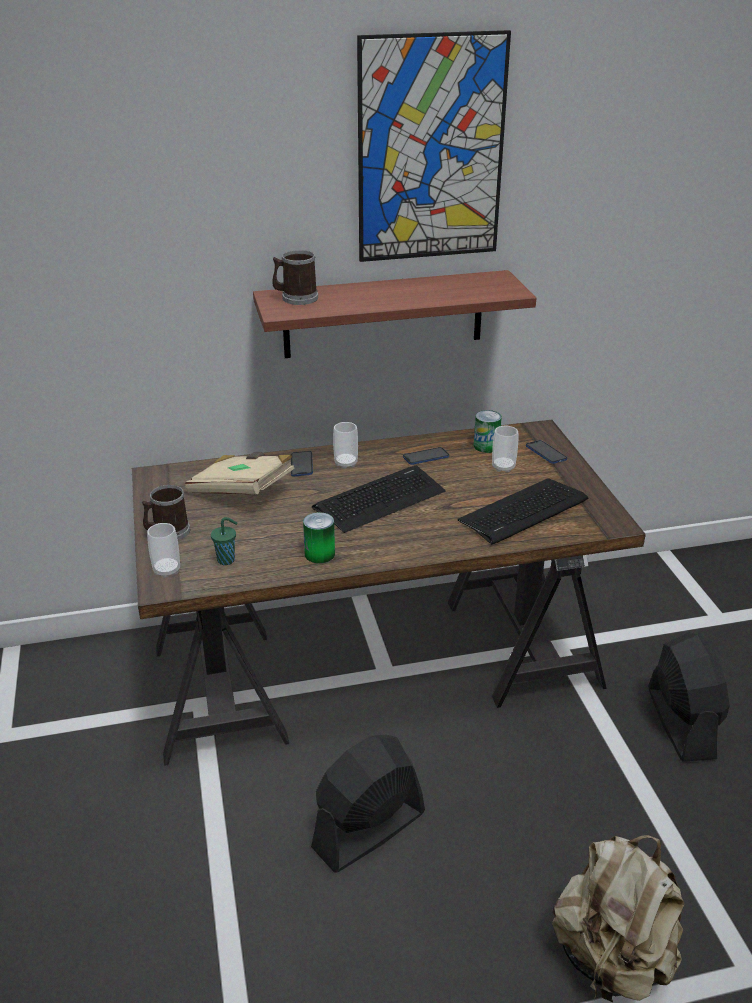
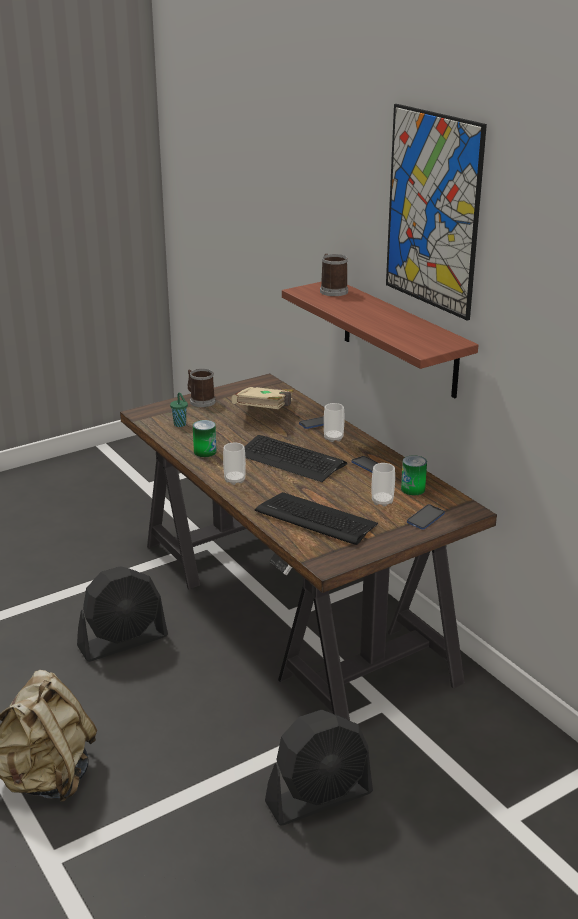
camera: 70 degrees right, 5 degrees down
(167, 570) = (159, 410): cup -> cup (234, 480)
(368, 830) = (123, 641): black fan -> black fan turned 120 degrees clockwise

